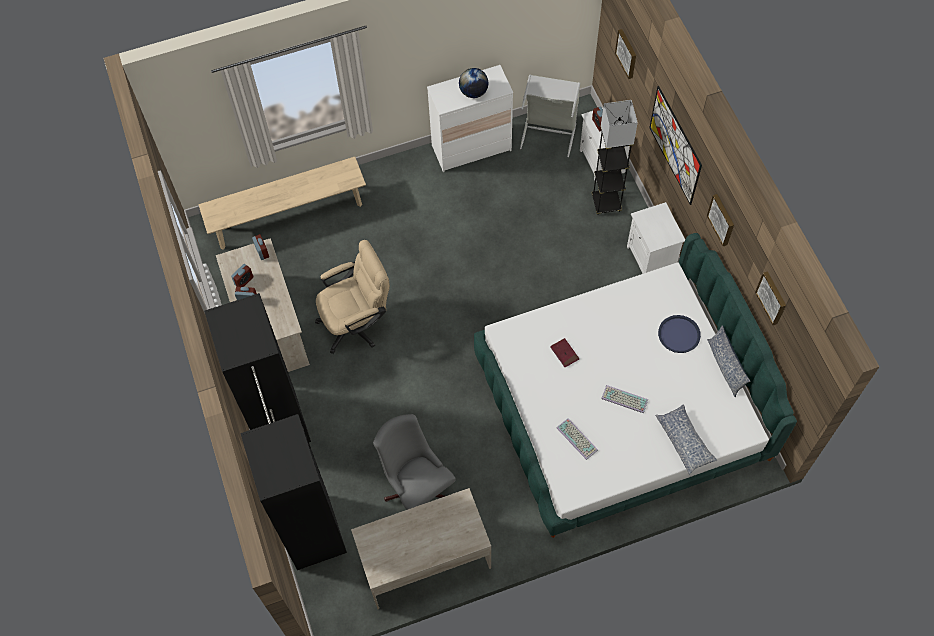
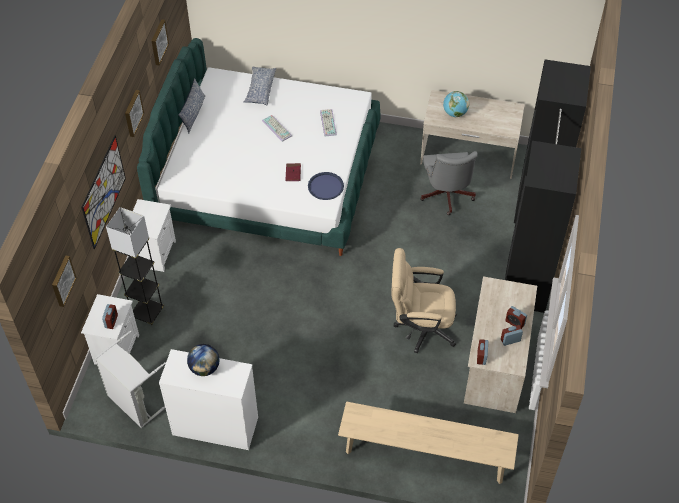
camera: 150 degrees left, 10 degrees down
(442, 523) = (455, 113): none -> globe
(679, 334) = (204, 145): blue tray -> blue tray (325, 186)

